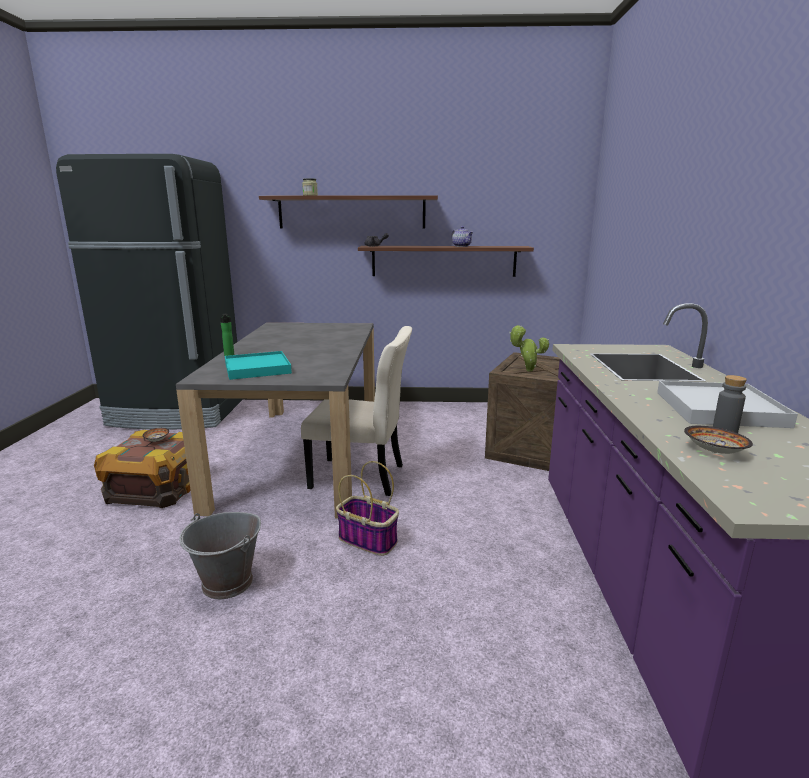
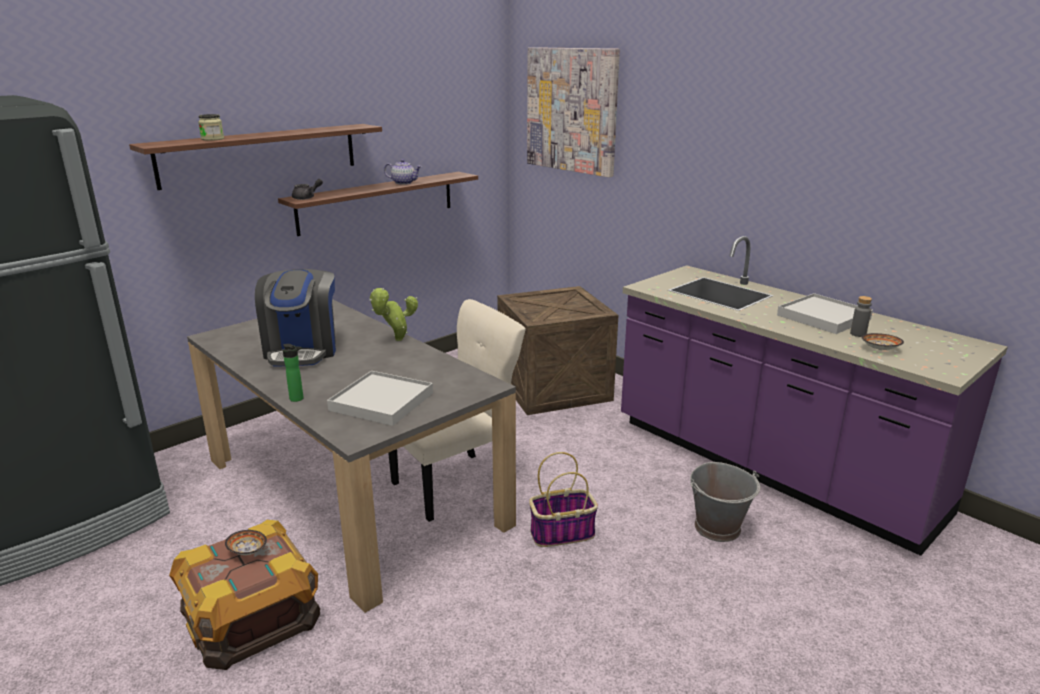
camera: 45 degrees left, 5 degrees up
(227, 583) = (521, 638): grey bucket -> grey bucket (718, 527)
(257, 368) = (382, 401): turquoise tray -> white tray
(292, 339) = (302, 350): none -> coffee machine
(527, 370) = (548, 313): potted plant -> potted plant (396, 340)
(623, 185) = (572, 110): none -> picture

